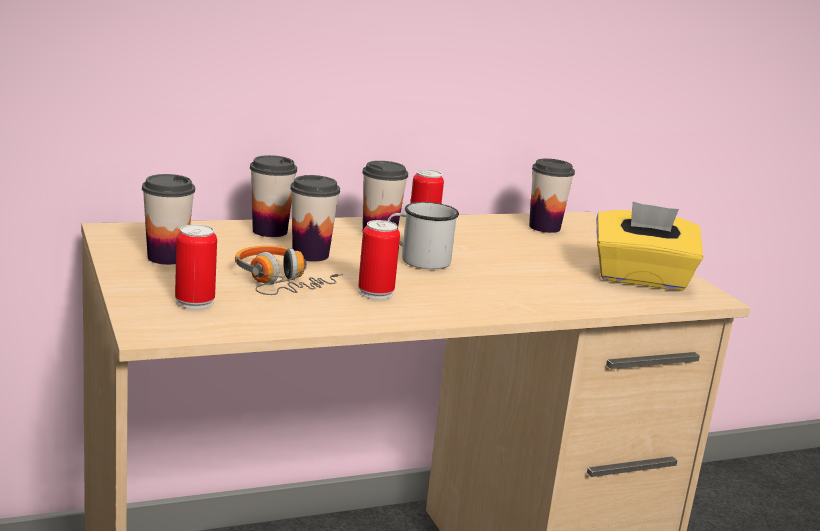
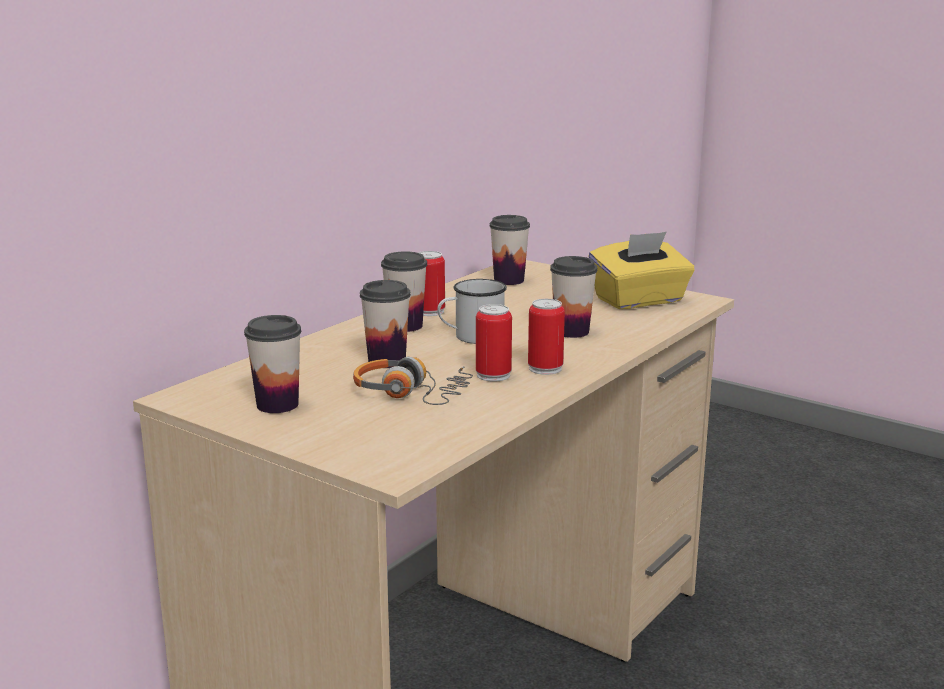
camera: 30 degrees left, 0 degrees up
(194, 302) = (377, 434): can -> can (545, 368)
(270, 231) = (315, 352): cup -> cup (571, 332)

